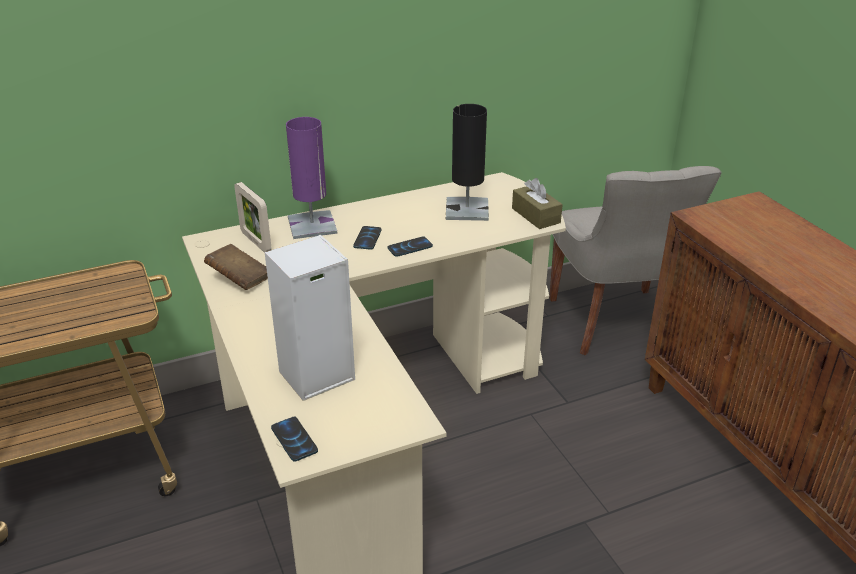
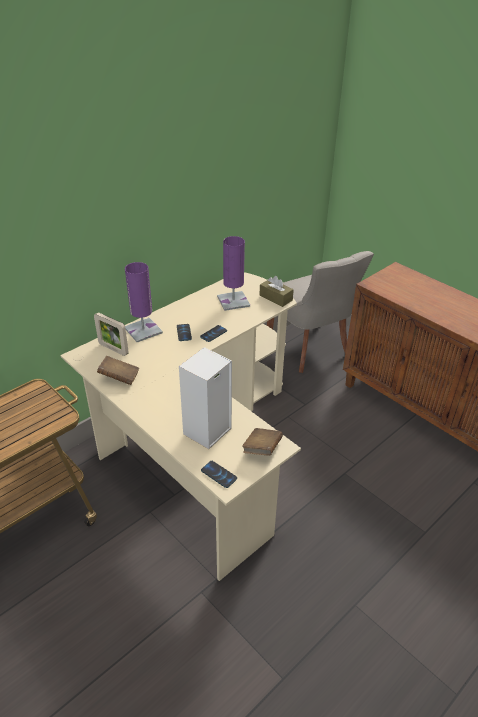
camera: 20 degrees left, 5 degrees up
(383, 420) = (262, 449): none -> brown book
(467, 210) = (233, 301): black table lamp -> purple table lamp

